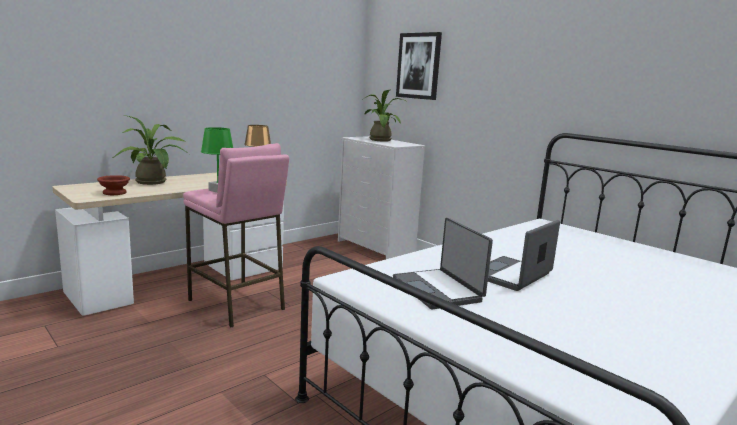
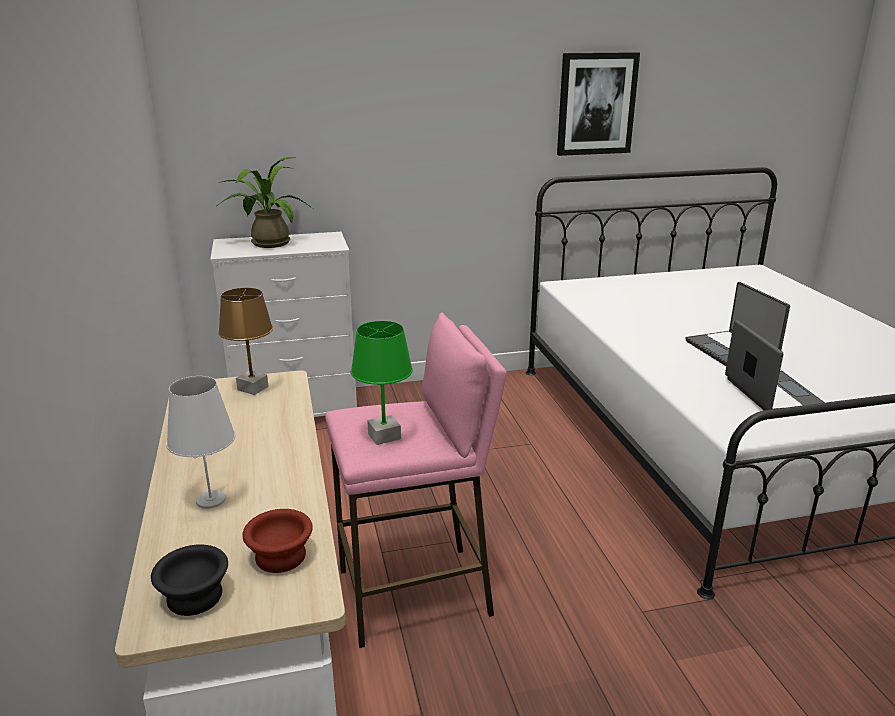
camera: 60 degrees left, 10 degrees up
(86, 188) = (194, 595): none -> black bowl
(153, 182) = (210, 500): potted plant -> white table lamp
(418, 66) = (298, 107): picture -> picture (596, 104)
(438, 290) = (772, 395): laptop -> laptop turned 105 degrees counterclockwise

